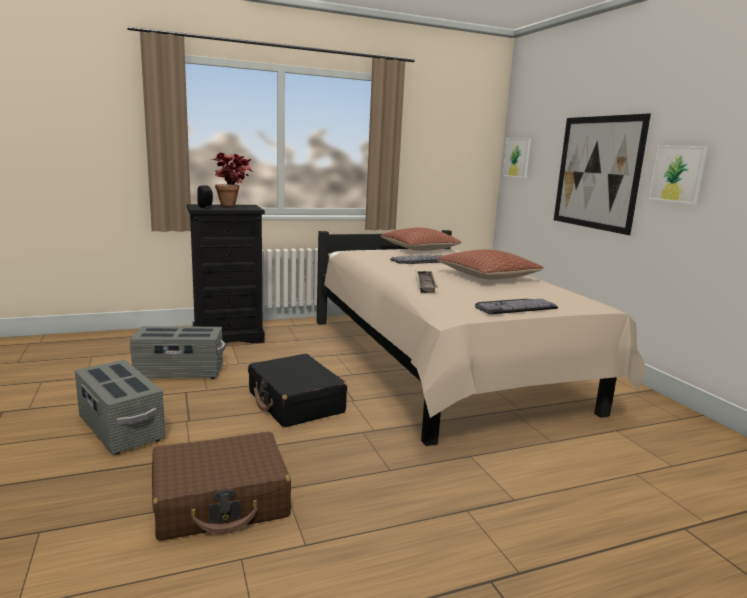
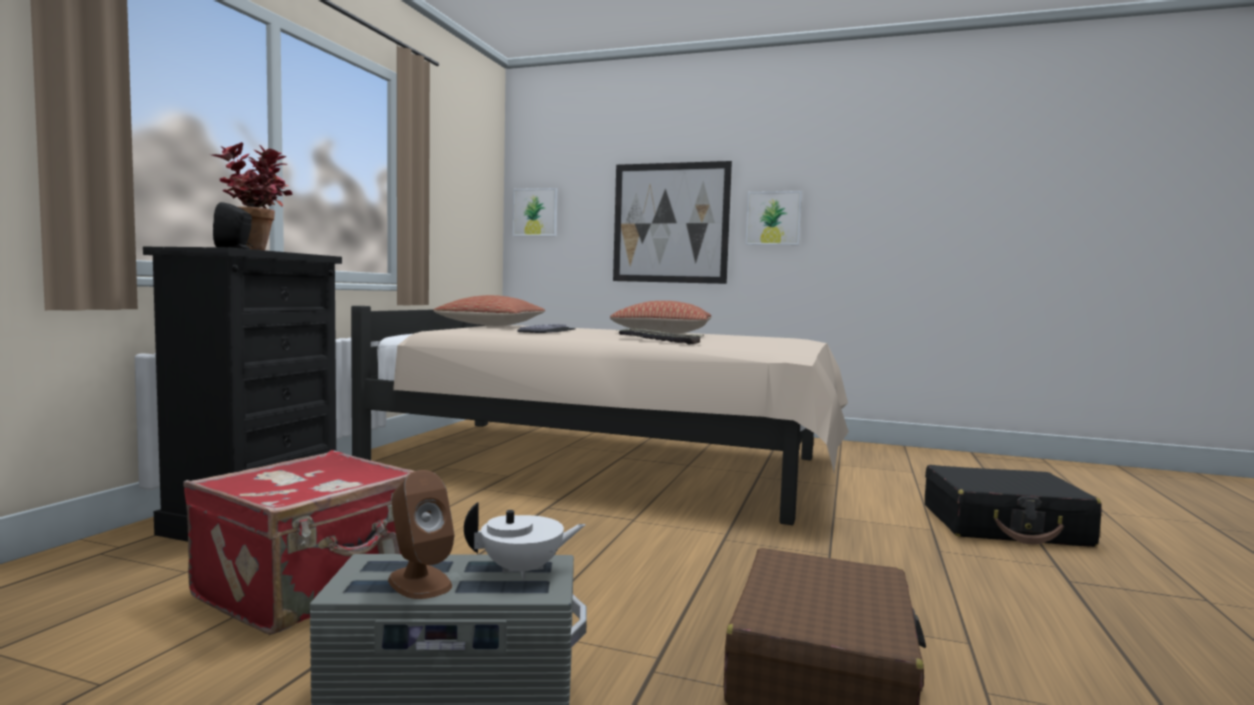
camera: 50 degrees left, 10 degrees down
(105, 377) = (419, 582): none -> brown speaker
(133, 387) = (523, 570): none -> white teapot
(180, 372) = (311, 587): grey storage box -> red suitcase
(295, 402) = (587, 546): black suitcase -> black suitcase (1004, 526)
(513, 306) = (784, 343): keyboard -> none

